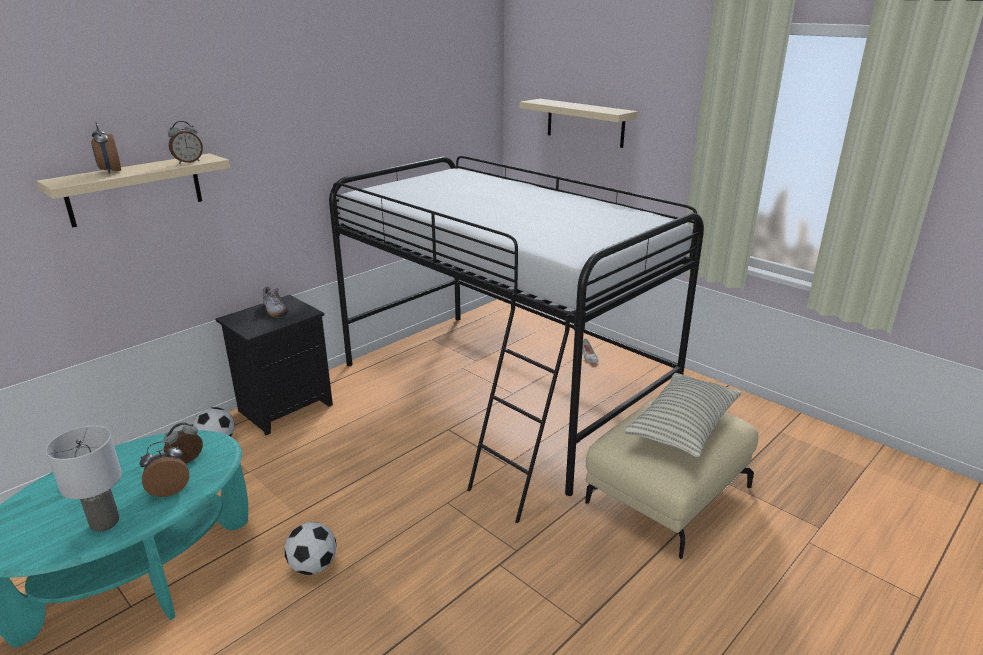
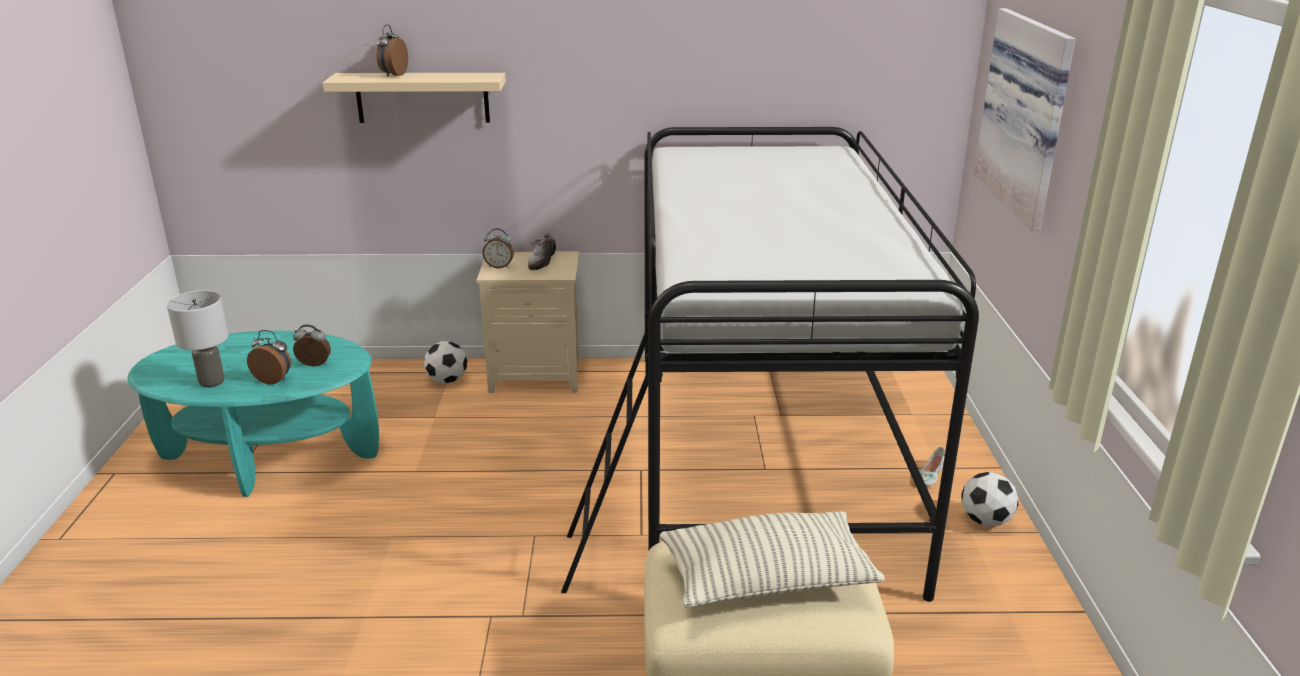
camera: 45 degrees right, 0 degrees up
(188, 162) = (464, 78): alarm clock -> alarm clock (499, 266)
(285, 407) = (537, 375): black nightstand -> beige nightstand
(313, 566) = (367, 519): football -> football (985, 521)
(585, 122) = (1029, 115): beige shelf -> picture

